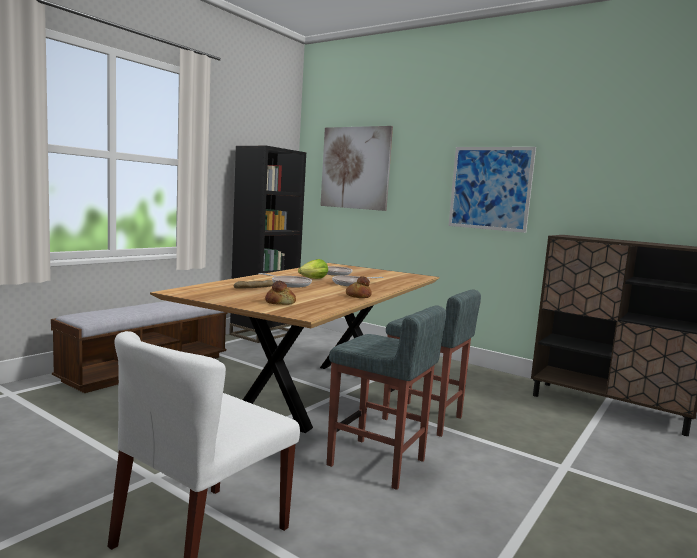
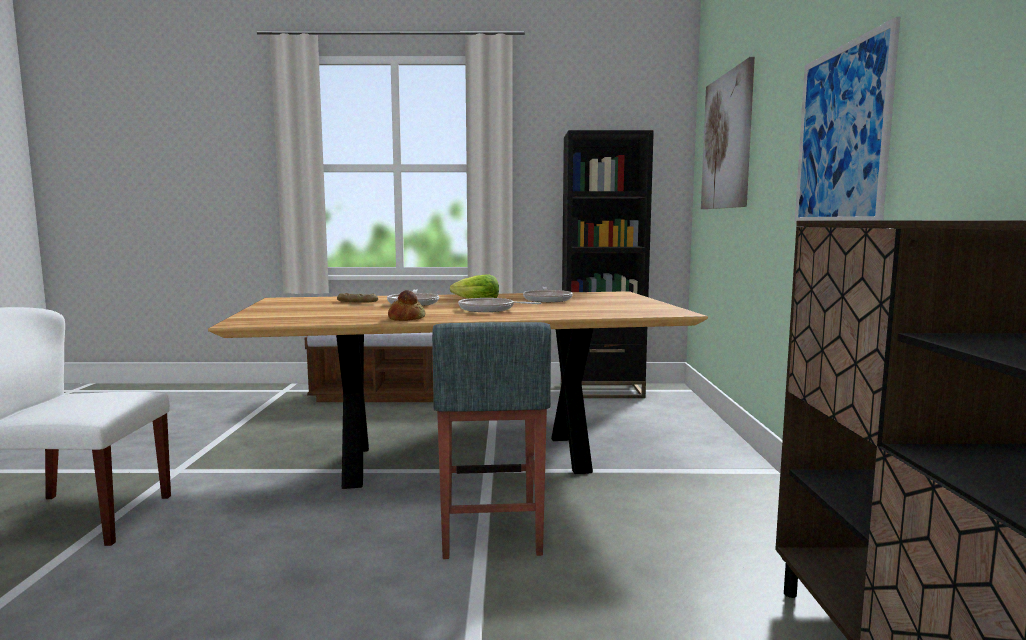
camera: 55 degrees right, 0 degrees up
(280, 302) = (294, 313): bread -> none
(378, 463) = (304, 544): grey stool -> none

